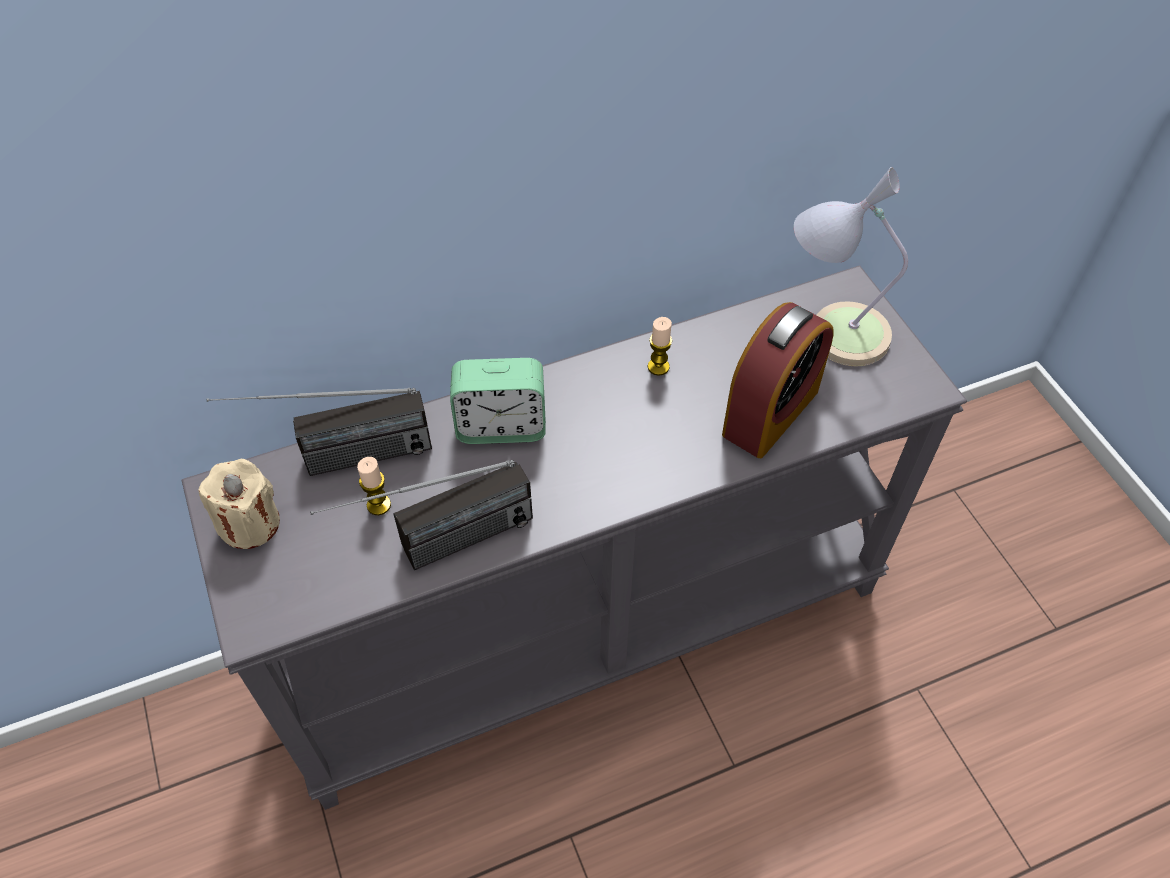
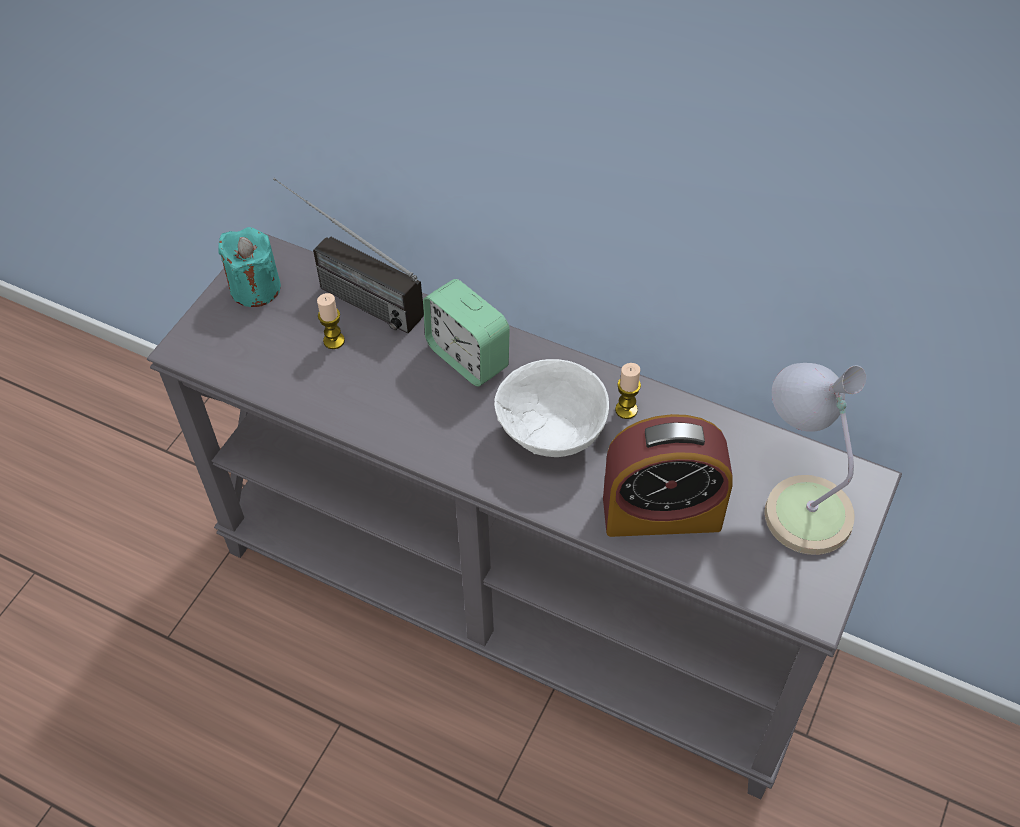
camera: 50 degrees right, 0 degrees up
(250, 524) = (255, 288): beige candle -> turquoise candle
(436, 549) = (329, 398): radio -> none
(634, 428) = (551, 435): none -> white bowl

